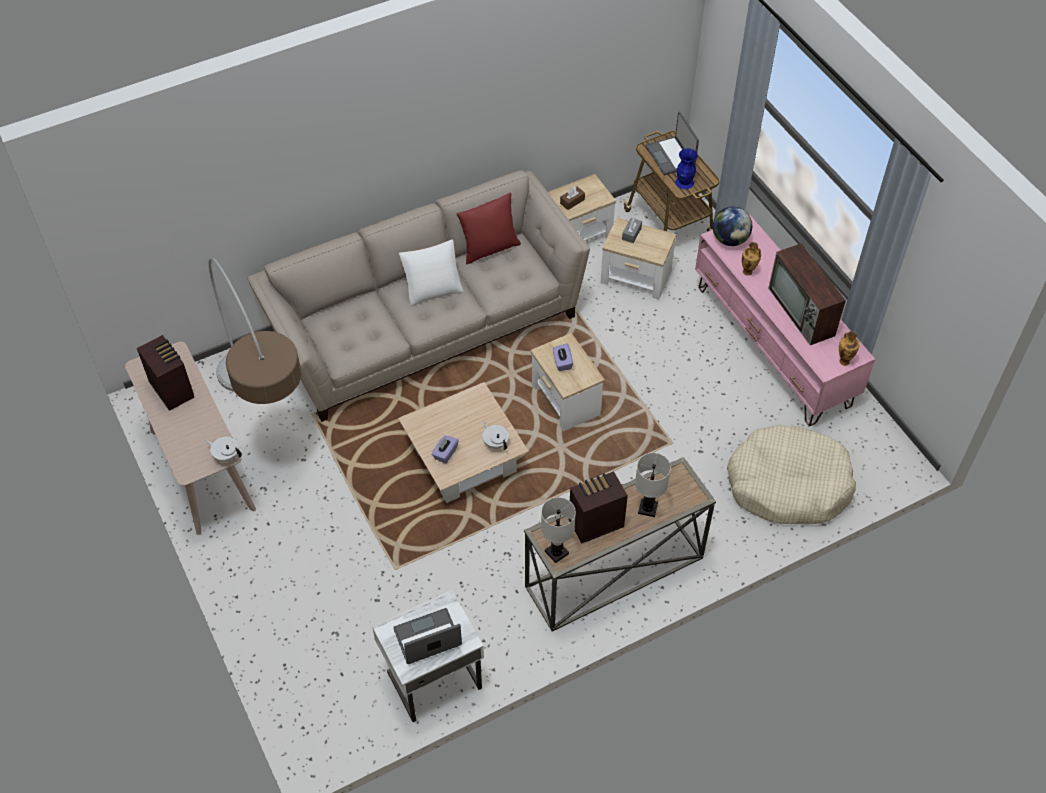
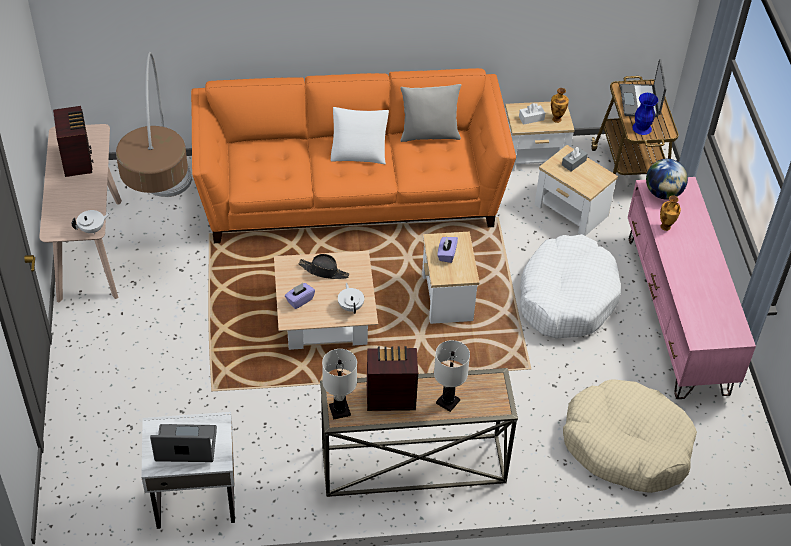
camera: 20 degrees right, 5 degrees down
(226, 455) = (92, 229): white teapot -> white teapot turned 105 degrees clockwise
(426, 326) = (350, 192): beige sofa -> orange sofa
(453, 417) = (324, 271): none -> black hat
(489, 248) = (429, 134): red pillow -> grey pillow
(572, 201) = (531, 118): brown tissue box -> white tissue box
(671, 363) = (566, 297): none -> white dog bed
(802, 312) = (702, 280): television -> none
(844, 361) = (722, 337): vase -> vase (557, 119)

